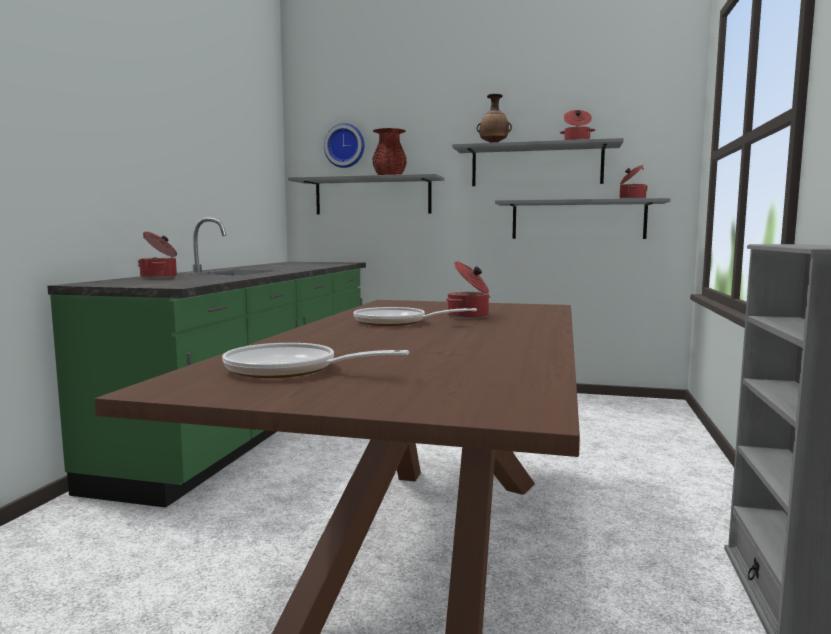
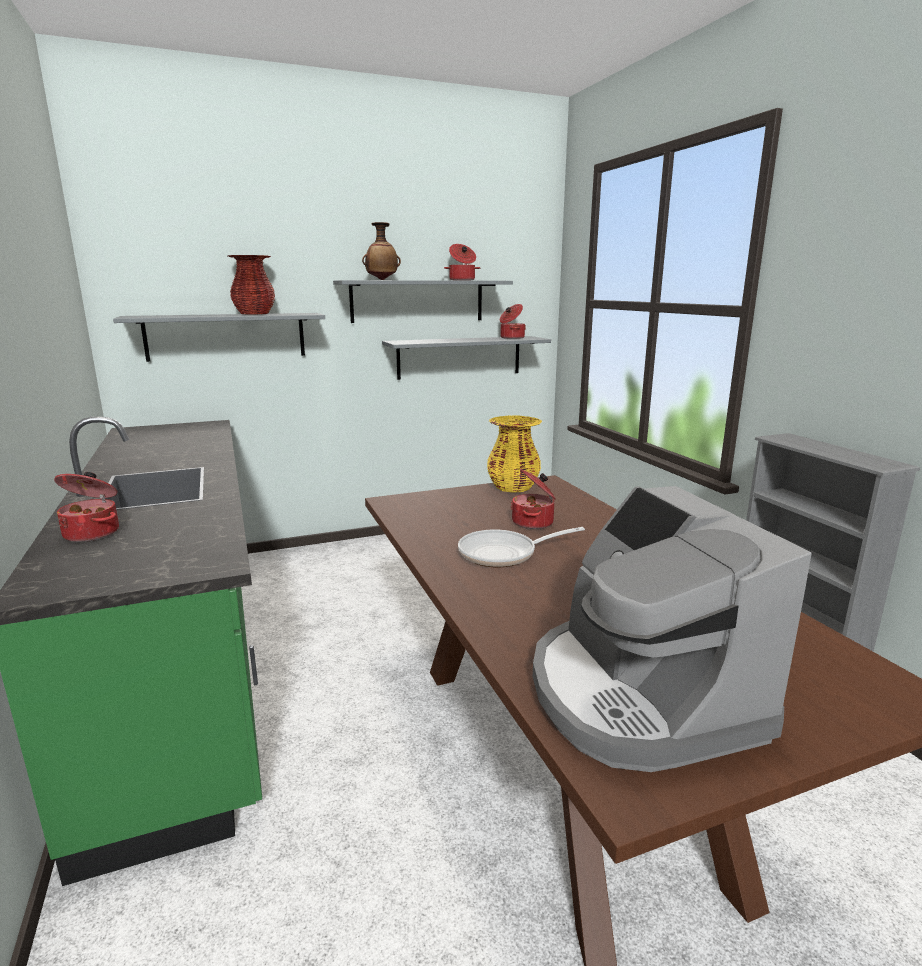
camera: 35 degrees left, 10 degrees up
(289, 370) = (639, 695): frying pan -> coffee machine
(345, 146) = (179, 270): wall clock -> none
(507, 305) = (513, 488): none -> yellow vase

